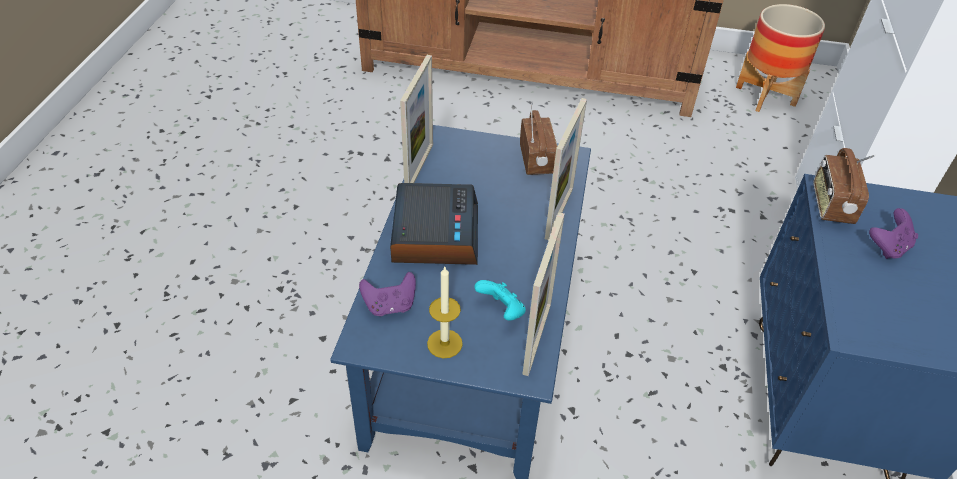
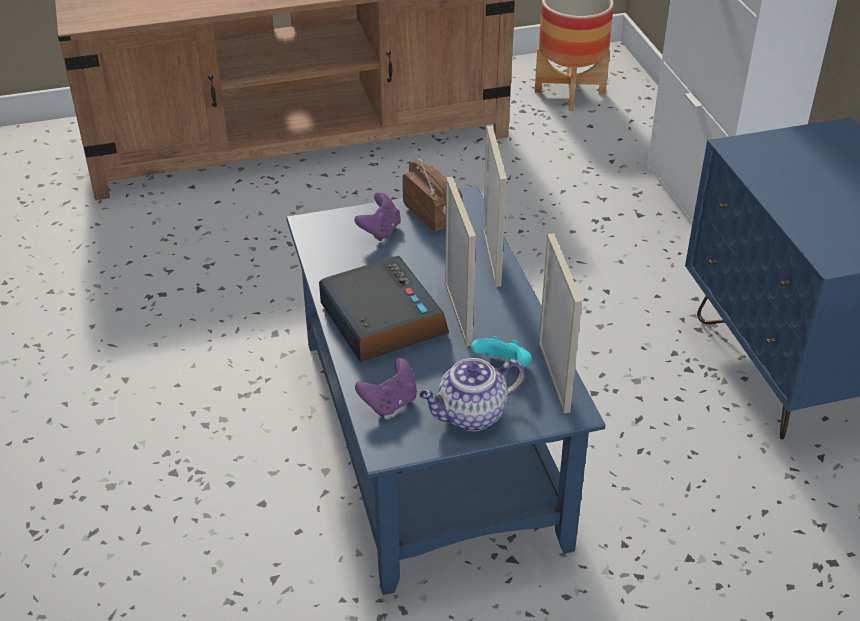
camera: 25 degrees left, 5 degrees down
(419, 167) = (314, 262): picture frame -> picture frame (458, 314)
(444, 343) = (470, 415): candle -> teapot
(831, 205) = (747, 160): radio -> none
(887, 247) = (815, 180): purple game controller -> purple game controller (380, 231)

